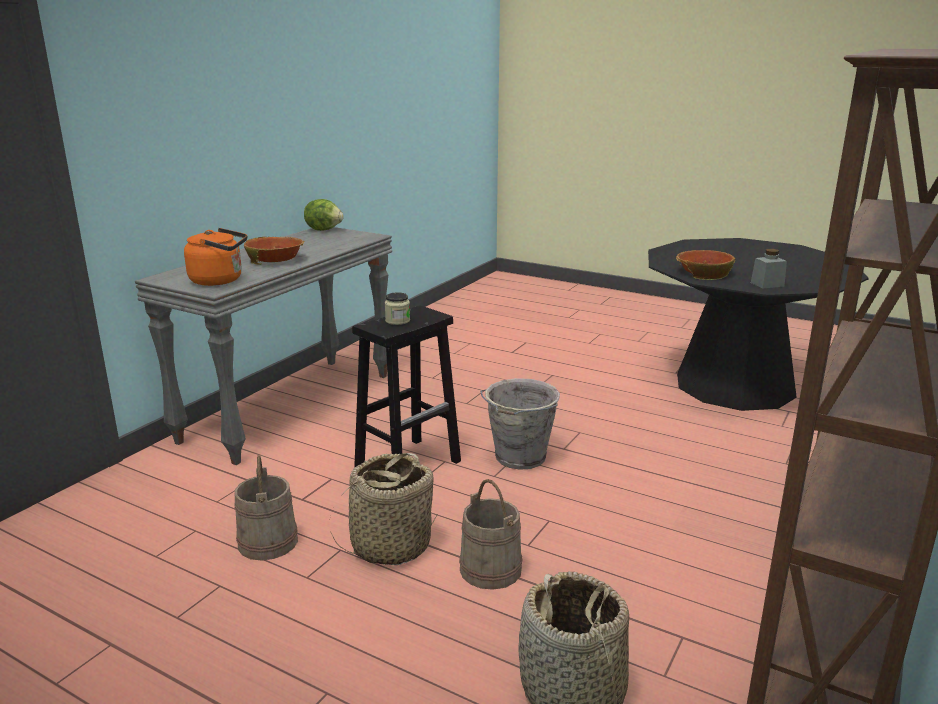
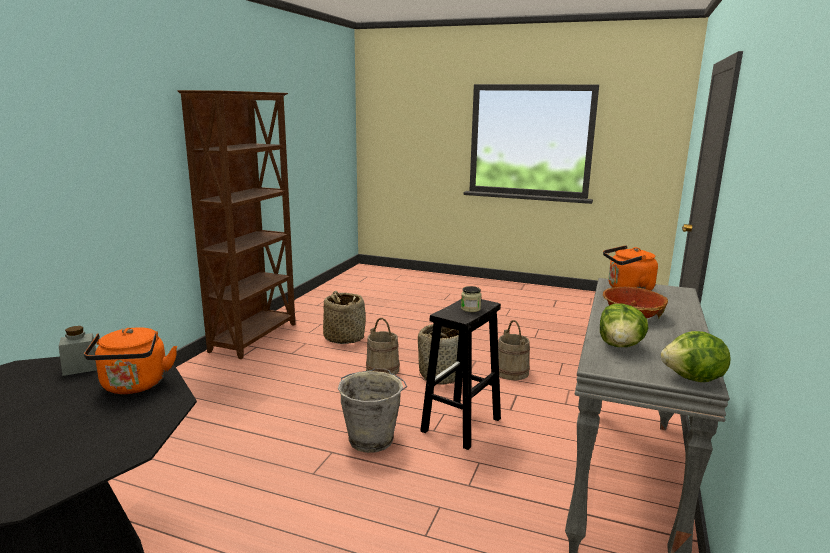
camera: 170 degrees right, 5 degrees down
(335, 243) = (620, 346): none -> lettuce
(703, 273) = (134, 386): bowl -> orange kettle

